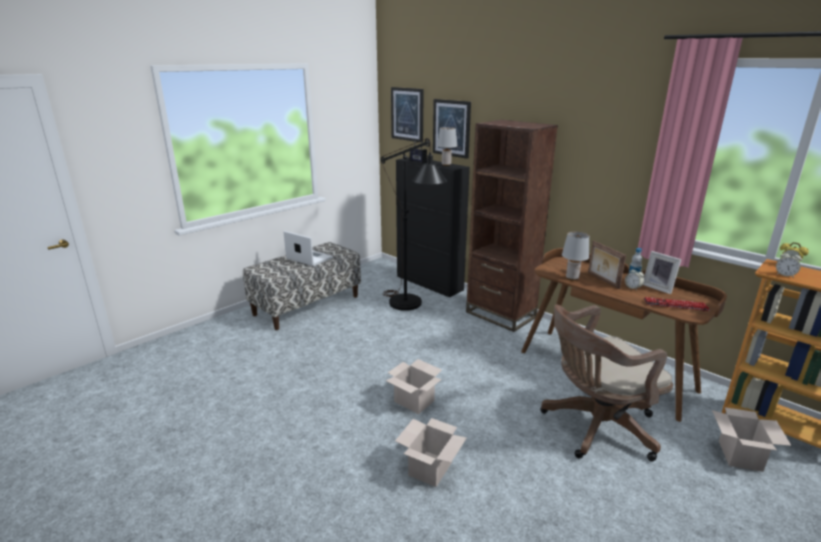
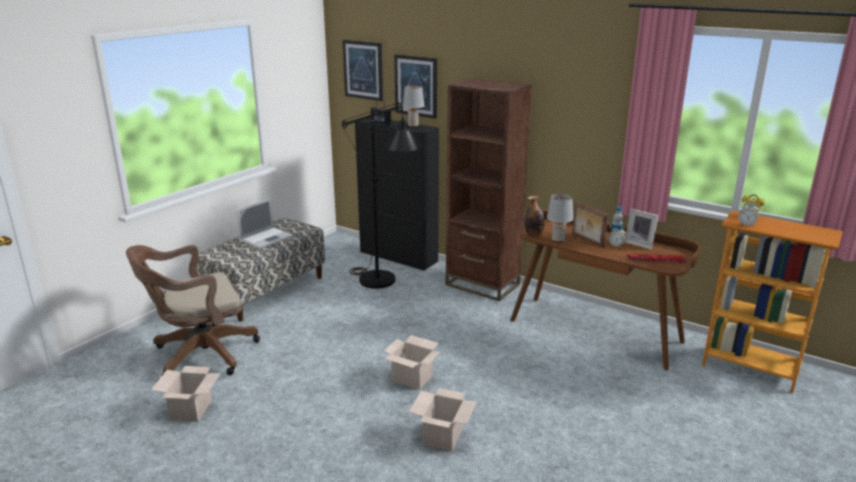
camera: 10 degrees left, 0 degrees up
(309, 258) = (267, 238): laptop -> laptop turned 105 degrees clockwise
(548, 271) = (534, 234): none -> bottle
(594, 427) = (591, 383): brown office chair -> brown office chair (200, 355)
(741, 456) = (721, 394): cardboard box -> cardboard box (191, 411)

